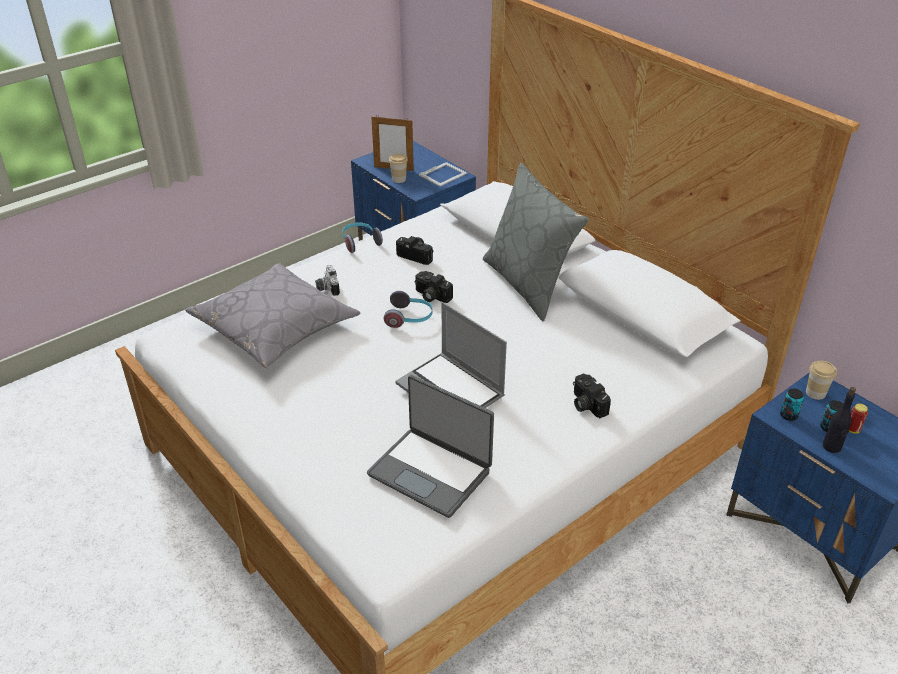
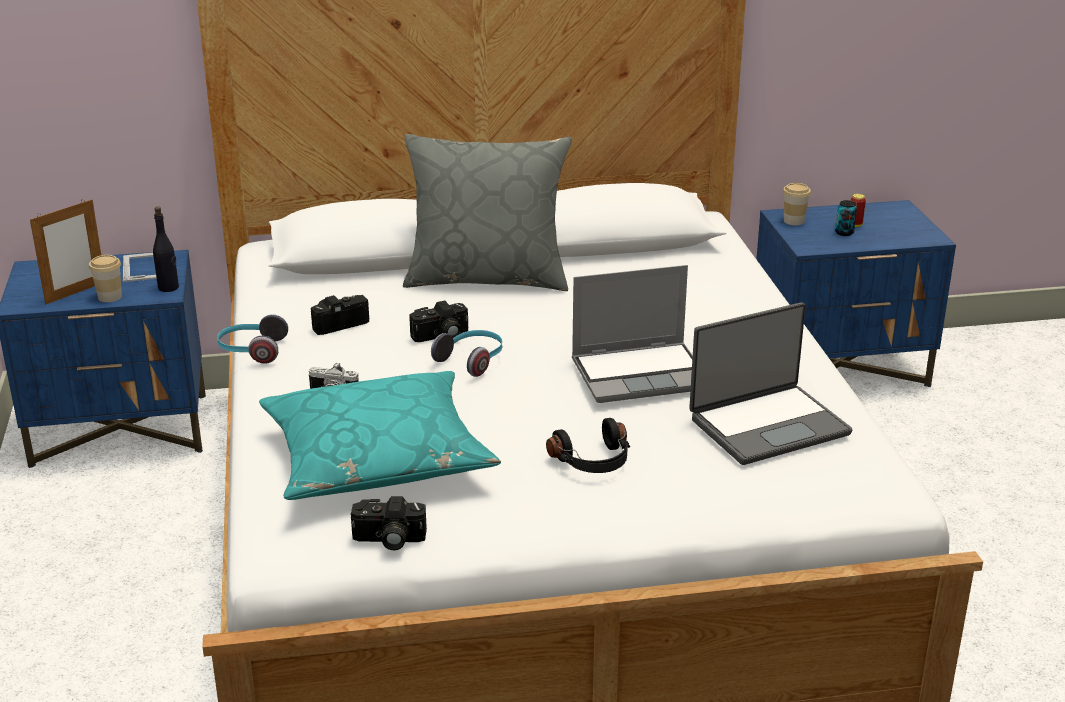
camera: 60 degrees left, 10 degrees down
(275, 326) = (377, 457): grey pillow -> turquoise pillow
(328, 409) = (594, 462): none -> black headphones
(586, 404) = (731, 313): camera -> camera (388, 540)
(788, 415) = (813, 242): can -> none
(832, 447) = (869, 240): black bottle -> black bottle (168, 288)

